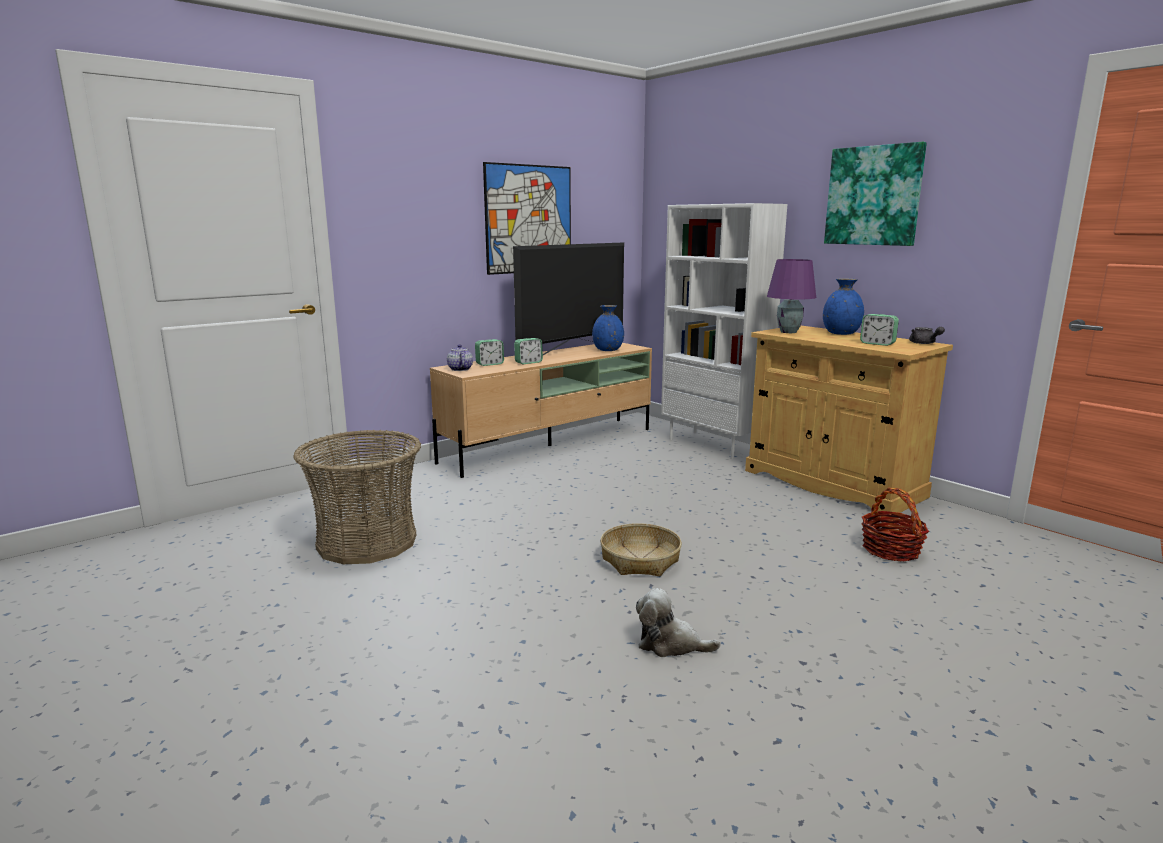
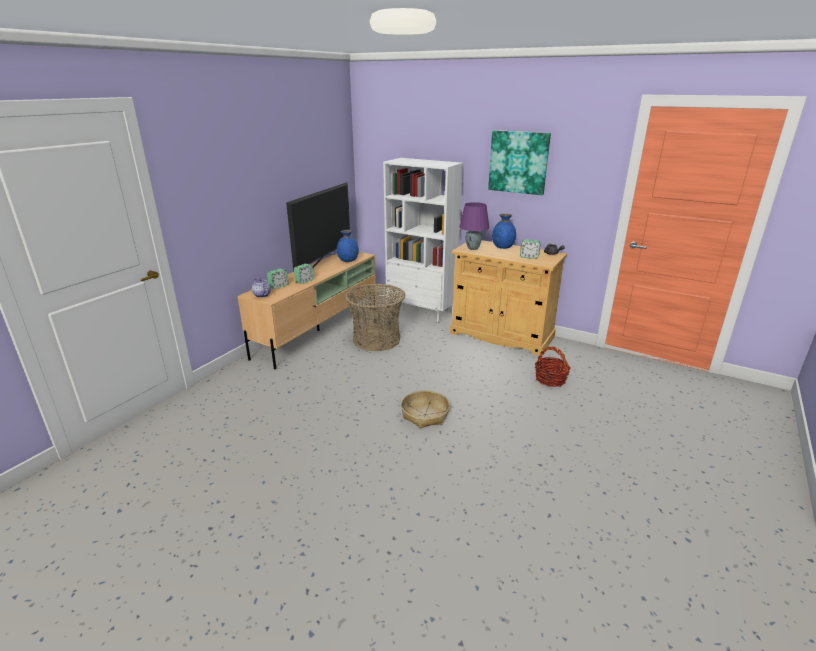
camera: 20 degrees left, 10 degrees up
(367, 541) = (245, 437): basket -> basket (376, 339)
(529, 219) = (287, 176): picture -> none
(670, 644) = (471, 470): plush toy -> none

